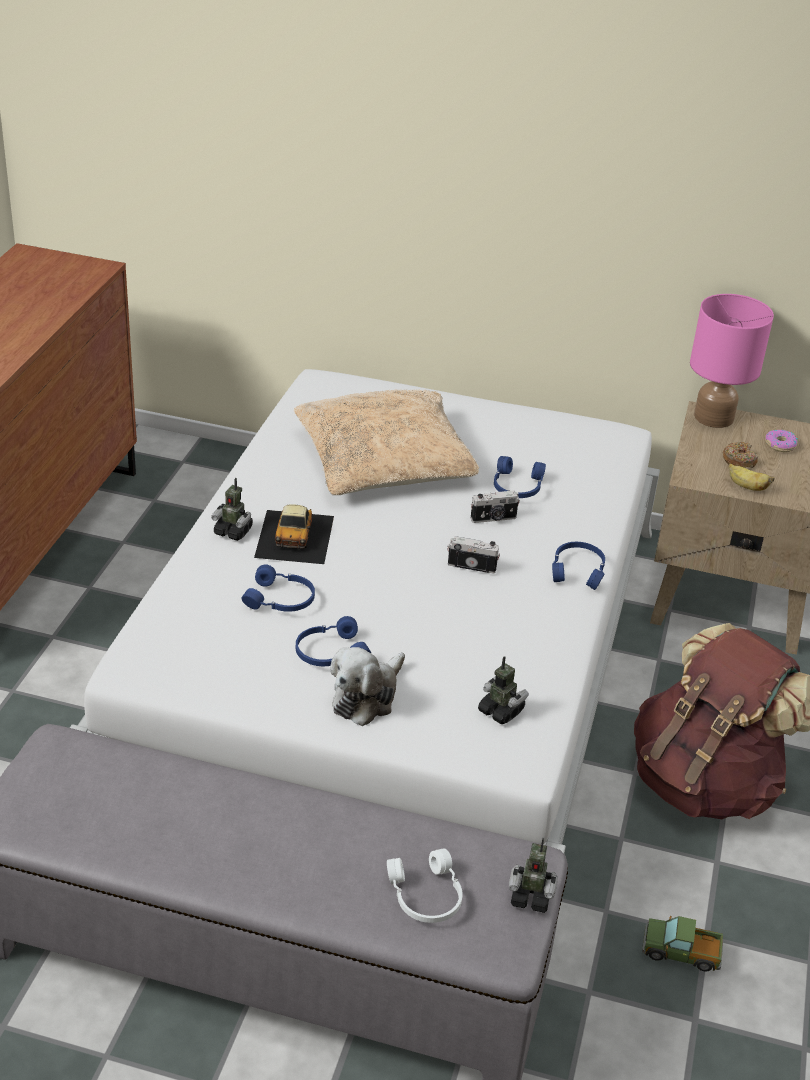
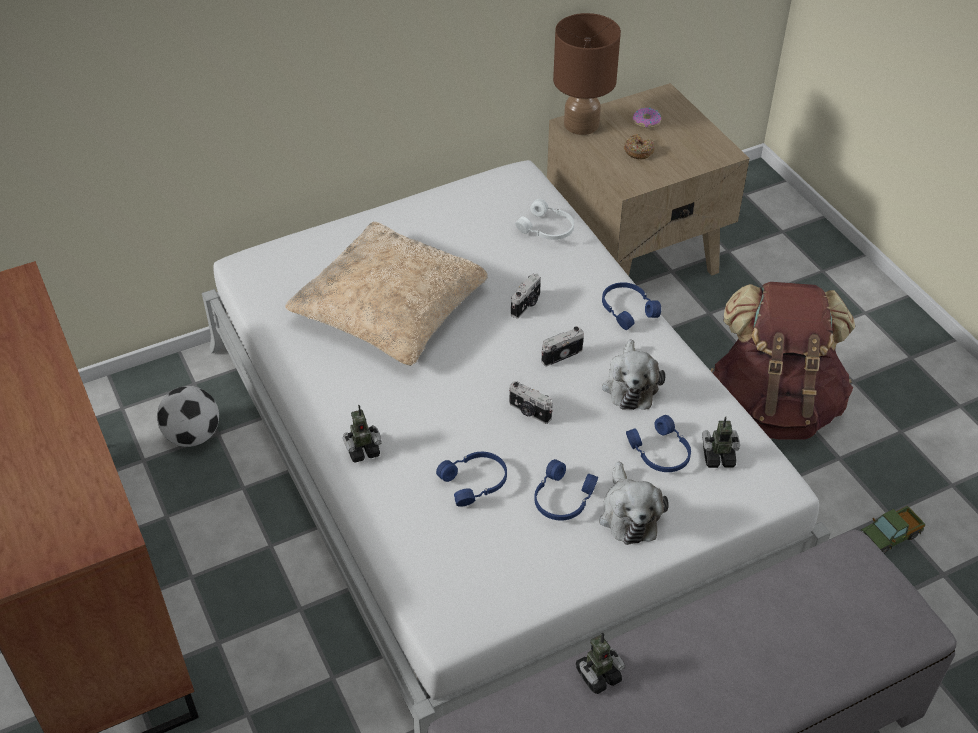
camera: 40 degrees left, 10 degrees up
(205, 506) = (193, 436): none -> football
(295, 536) = (415, 420): toy car -> none
(388, 584) = (529, 412): none -> camera
(425, 896) = (835, 631): white headphones -> white headphones (547, 229)
(501, 620) = (630, 385): none -> plush toy
(516, 487) = (510, 267): blue headphones -> blue headphones (659, 453)
(531, 896) = (886, 577): toy robot -> toy robot (598, 675)
(714, 417) = (581, 124): pink table lamp -> brown table lamp
(746, 486) = (667, 170): banana -> none

